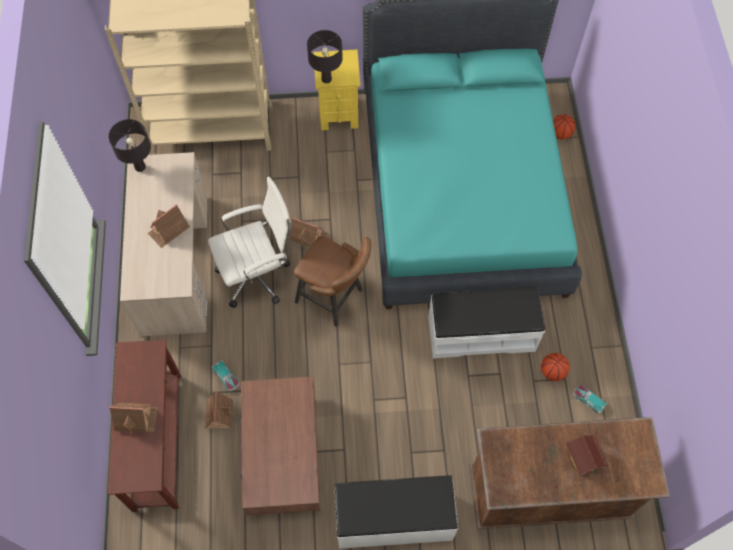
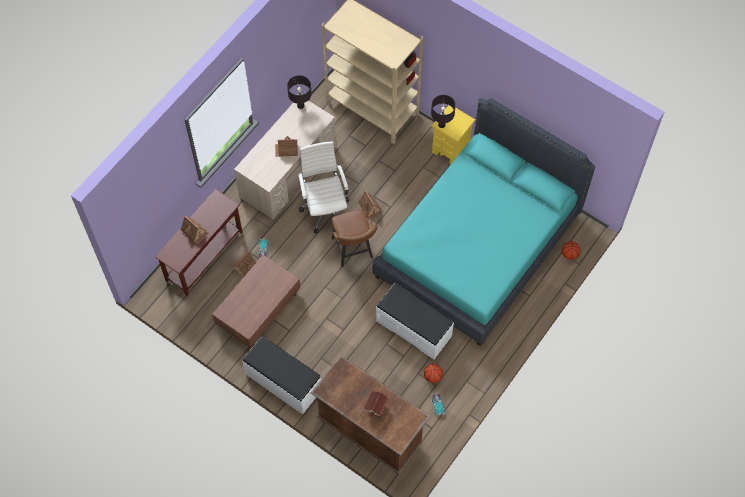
camera: 40 degrees right, 0 degrees up
(257, 275) = (325, 209): white office chair -> white office chair turned 120 degrees counterclockwise

